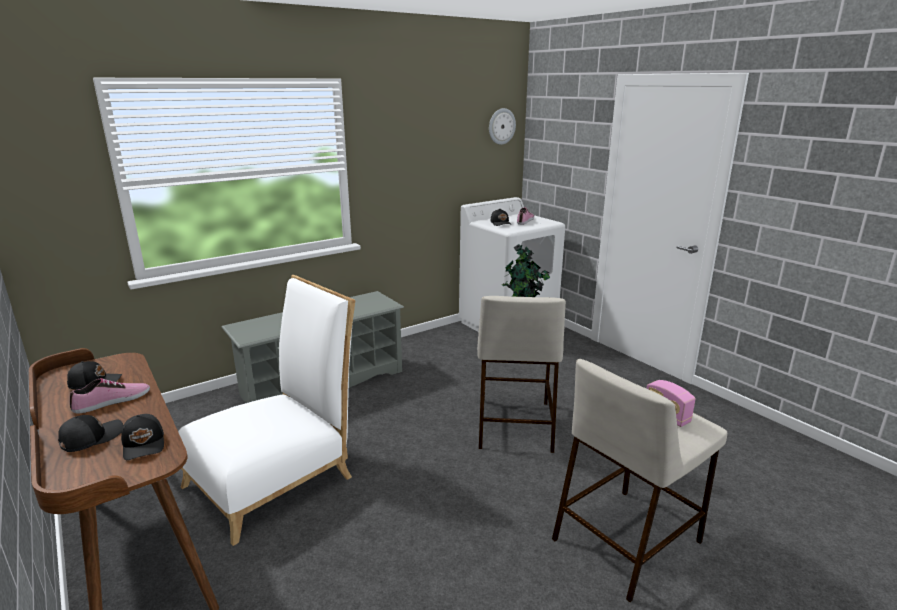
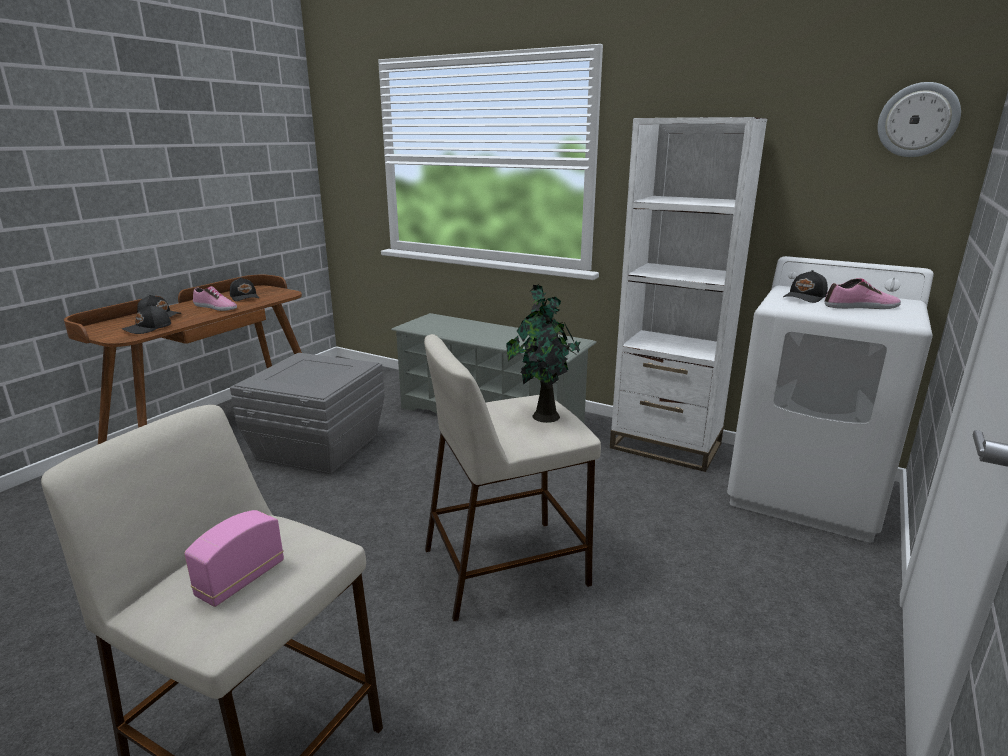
camera: 65 degrees right, 0 degrees up
(277, 477) = (317, 447): white chair -> grey storage box
(432, 340) = (665, 446): none -> white bookcase

